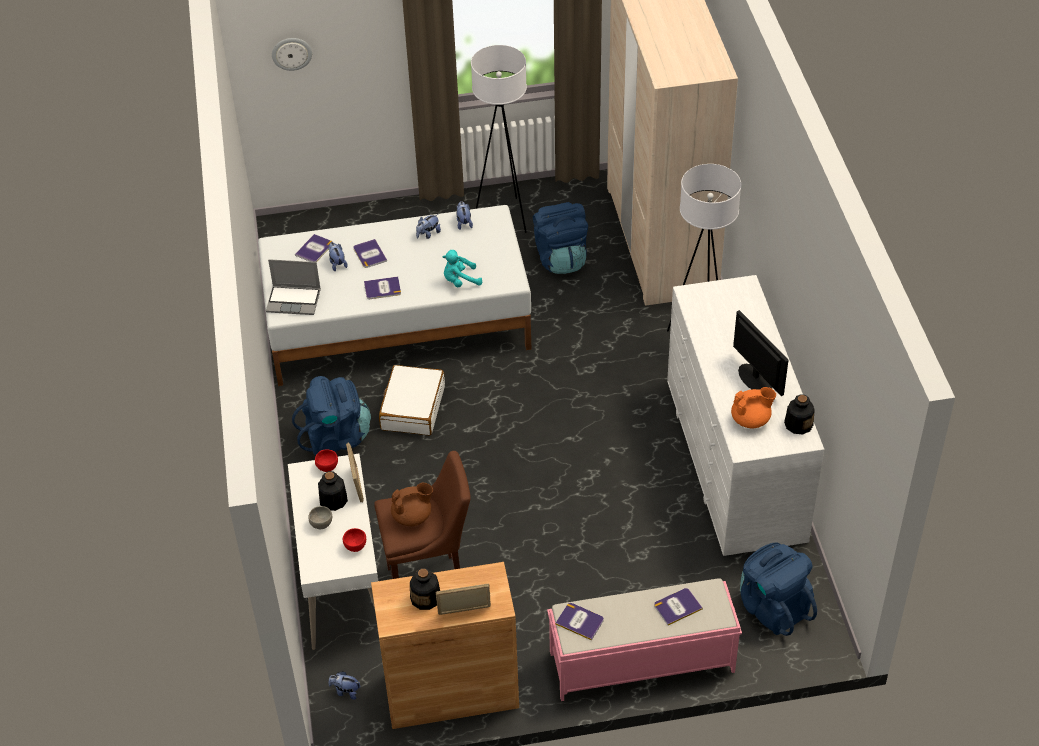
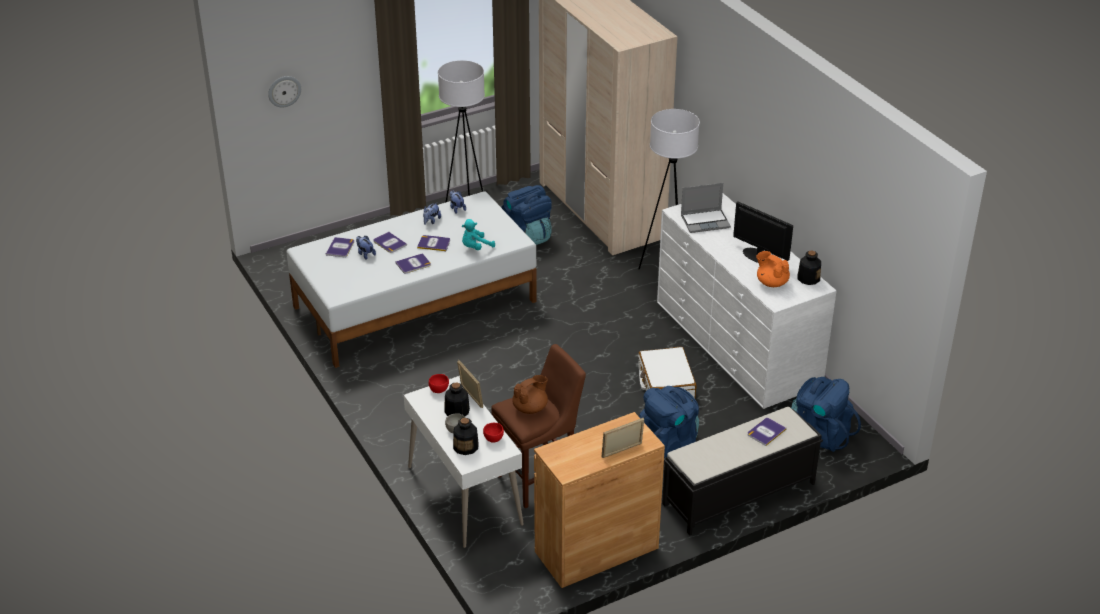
camera: 20 degrees left, 10 degrees down
(294, 300) = (342, 285): laptop -> laptop (705, 221)
(336, 437) = (404, 393): blue backpack -> blue backpack (667, 443)
(345, 691) = (508, 571): plush toy -> none
(412, 408) = (459, 360): white suitcase -> white suitcase (665, 384)
(426, 598) = (585, 449): bottle -> bottle (466, 447)
(580, 621) = (695, 458): book -> book (434, 243)
(640, 662) = (737, 494): pink bench -> black bench
(751, 420) = (771, 282): orange teapot -> orange teapot turned 105 degrees counterclockwise

